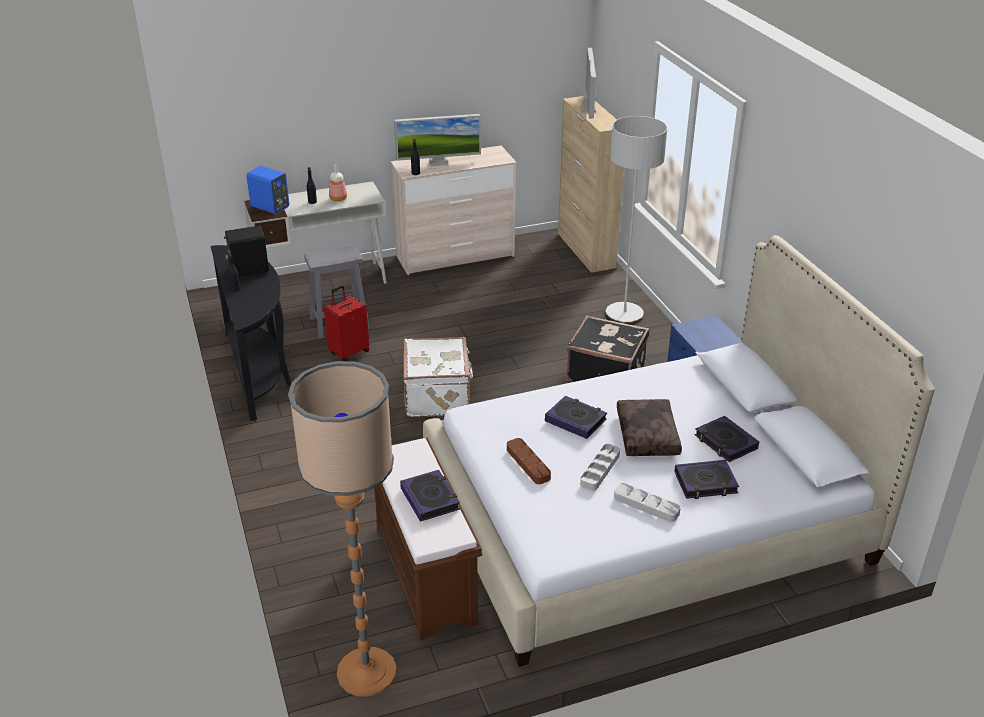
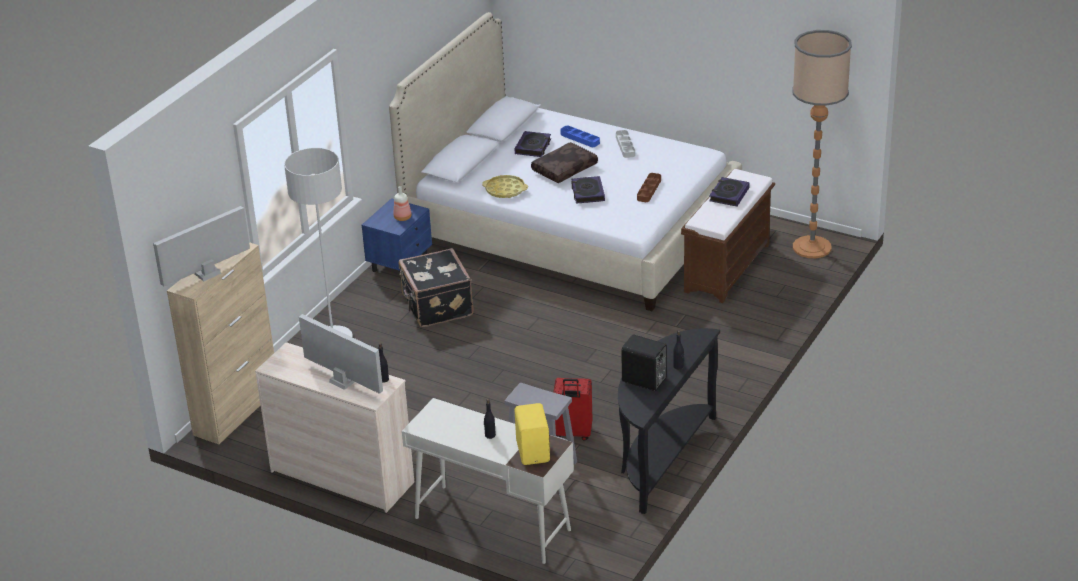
camera: 130 degrees left, 0 degrees up
(270, 207) = (534, 451): blue speaker -> yellow speaker
(338, 199) = (464, 425): bottle -> bottle (402, 217)
(438, 396) = (564, 359): white suitcase -> none
(600, 469) = (618, 169): grey tray -> none
(652, 381) = (505, 190): none -> yellow tray
(705, 483) = (580, 138): book -> blue tray

